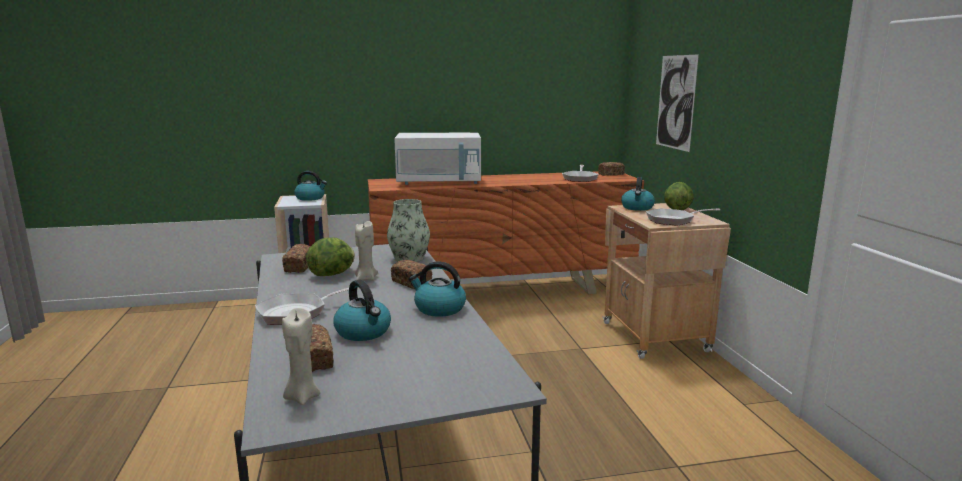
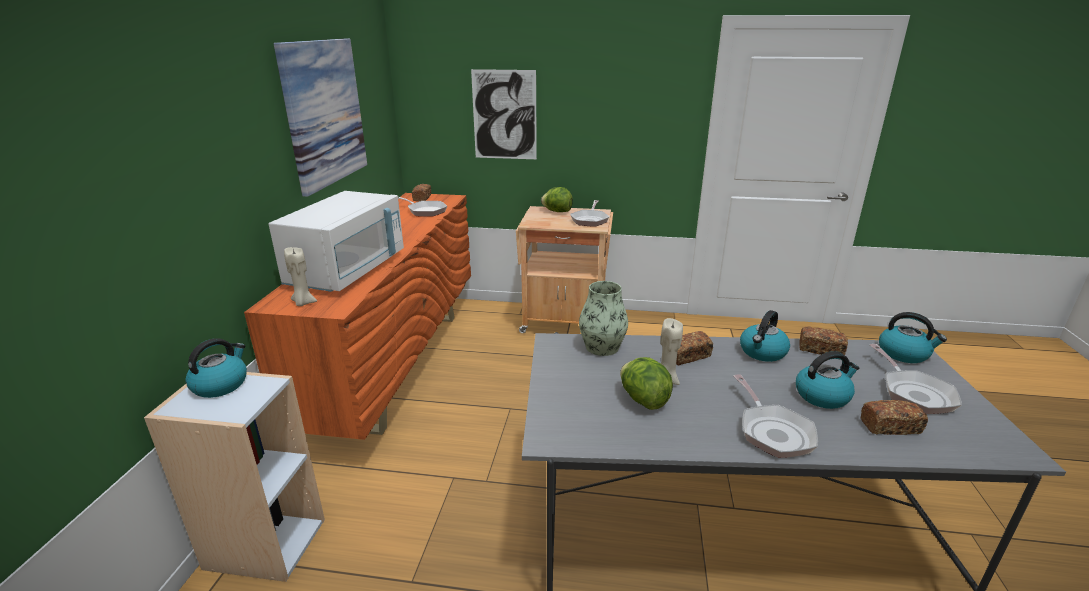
camera: 70 degrees left, 10 degrees up
(299, 267) = (603, 423): bread -> bread (820, 350)
(302, 397) = (966, 437): beige candle -> beige candle (303, 303)
(389, 377) = (914, 393): none -> frying pan
(499, 79) = (324, 113): none -> picture
(637, 208) = (538, 220): kettle -> kettle (904, 353)

